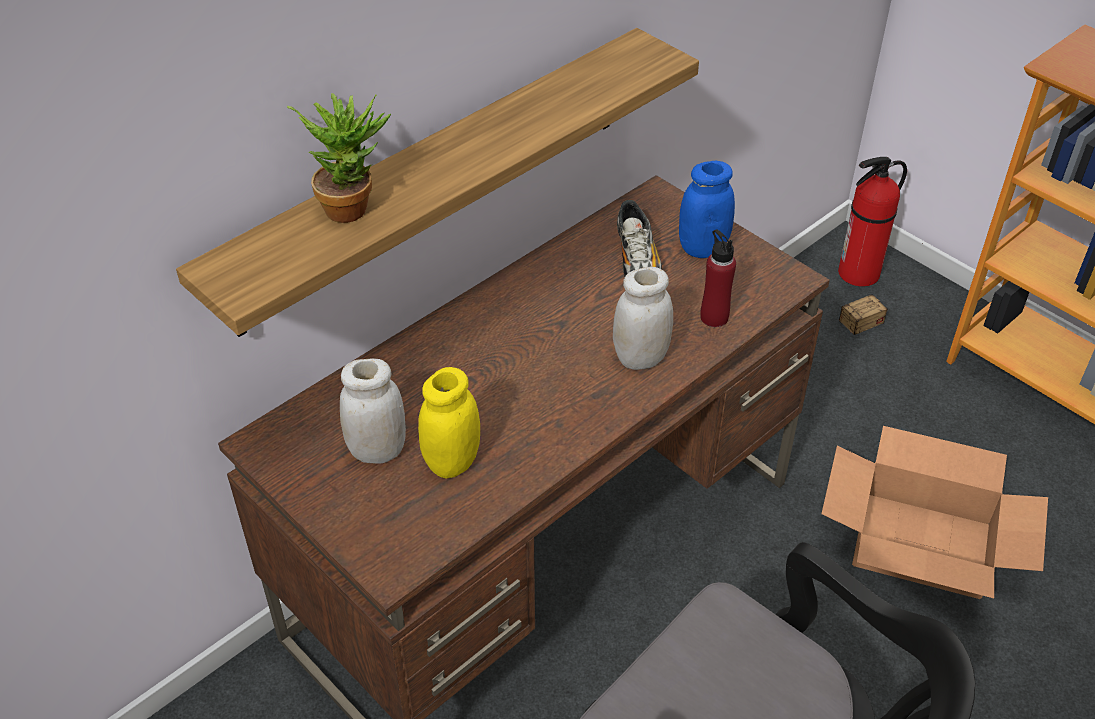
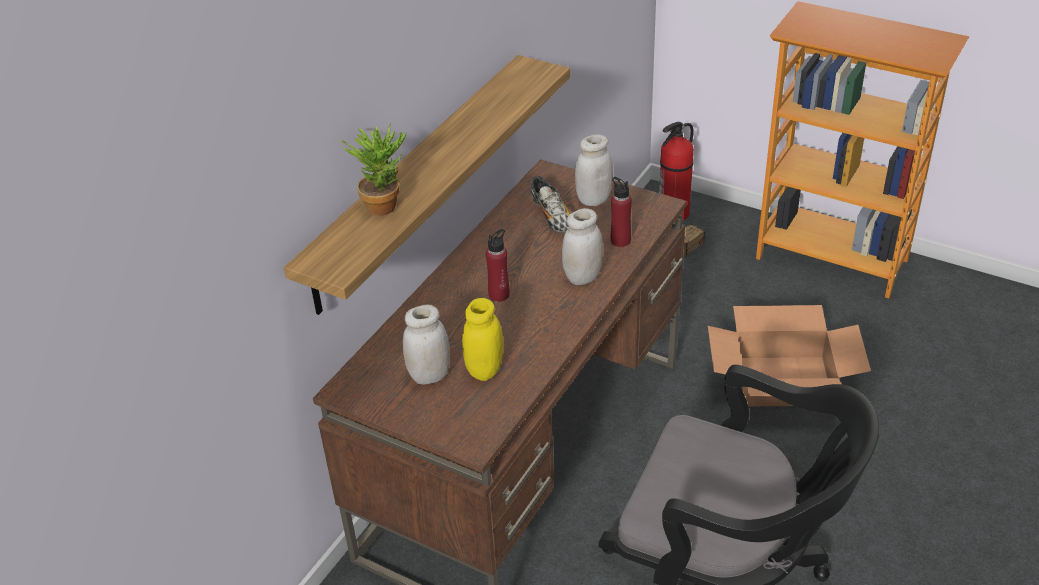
camera: 15 degrees left, 5 degrees down
(519, 356) = (499, 295): none -> red bottle
(702, 248) = (593, 199): blue jar -> white jar

